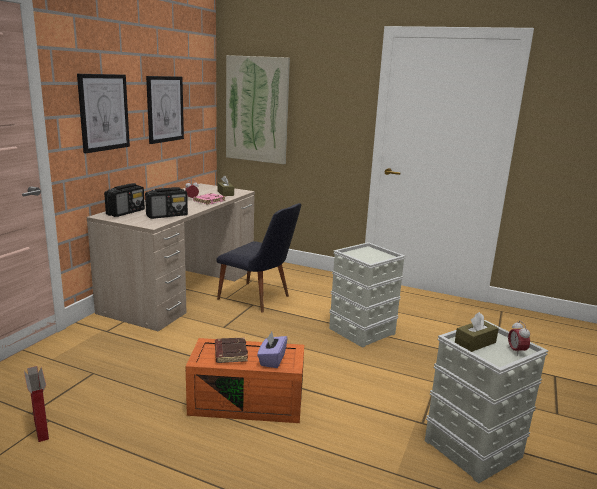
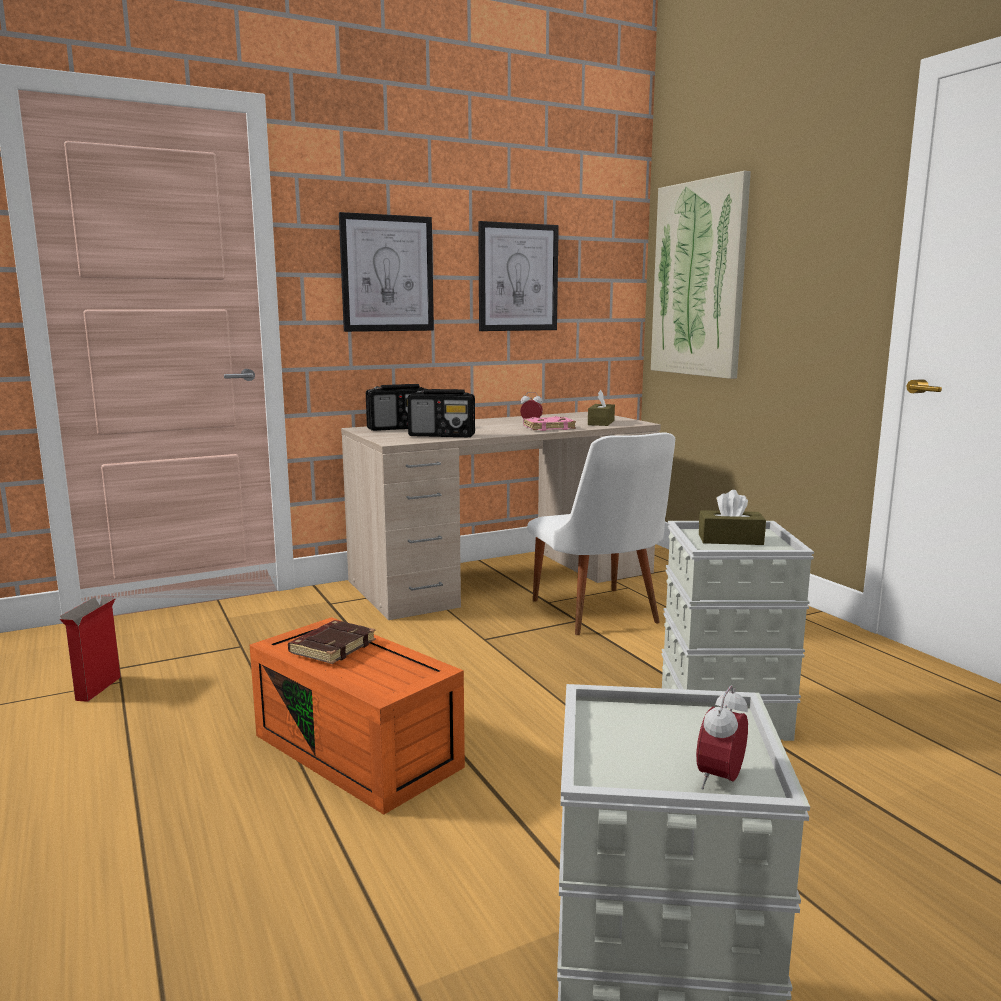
camera: 40 degrees right, 5 degrees down
(259, 299) = (599, 616): black chair -> white chair
(272, 360) = (371, 674): purple tissue box -> none
(475, 343) = (644, 728): brown tissue box -> brown tissue box (730, 540)

